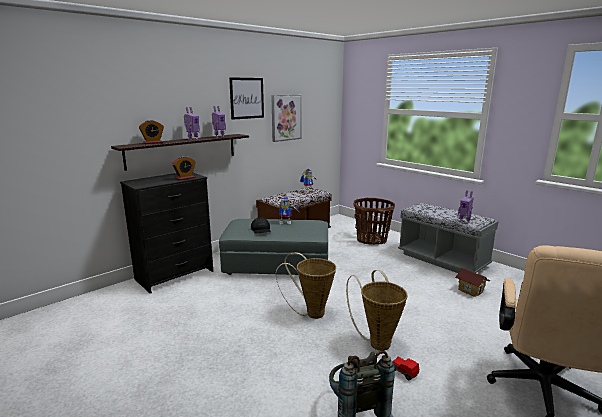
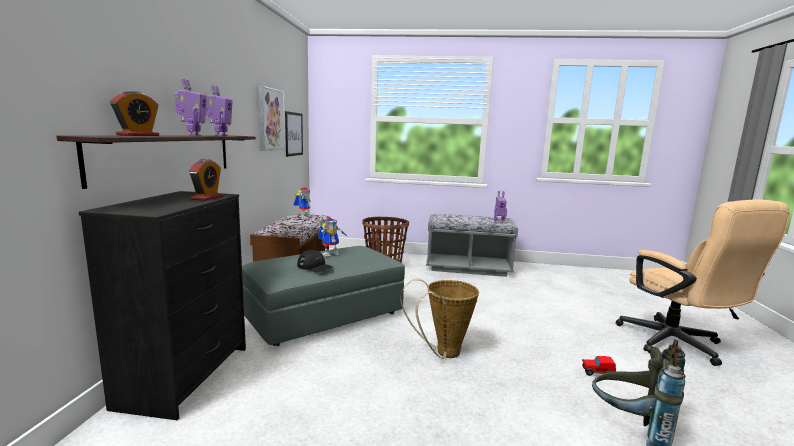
camera: 40 degrees left, 5 degrees down
(247, 98) = (236, 83): picture -> picture (293, 134)
(377, 341) = (538, 355): basket -> none
(470, 291) = (525, 287): toy house -> none

